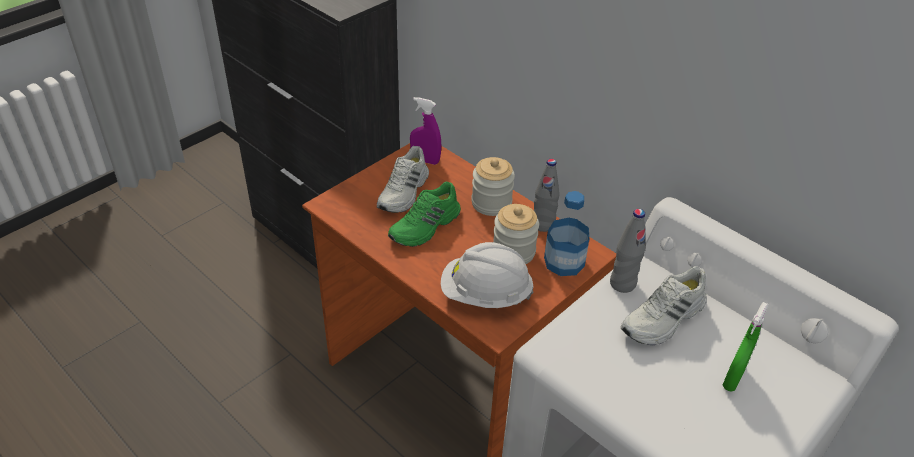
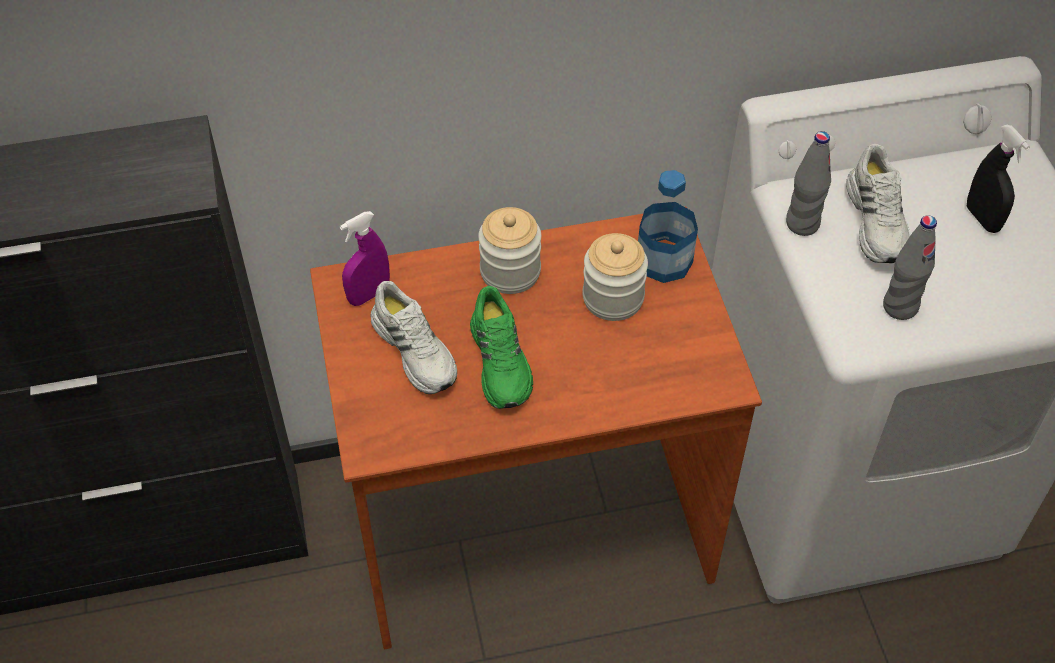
camera: 55 degrees left, 10 degrees up
(485, 295) = (664, 364): white hard hat -> none
(543, 224) = (588, 244): grey bottle -> grey bottle (900, 307)
(733, 378) = (982, 219): green spray bottle -> black spray bottle

